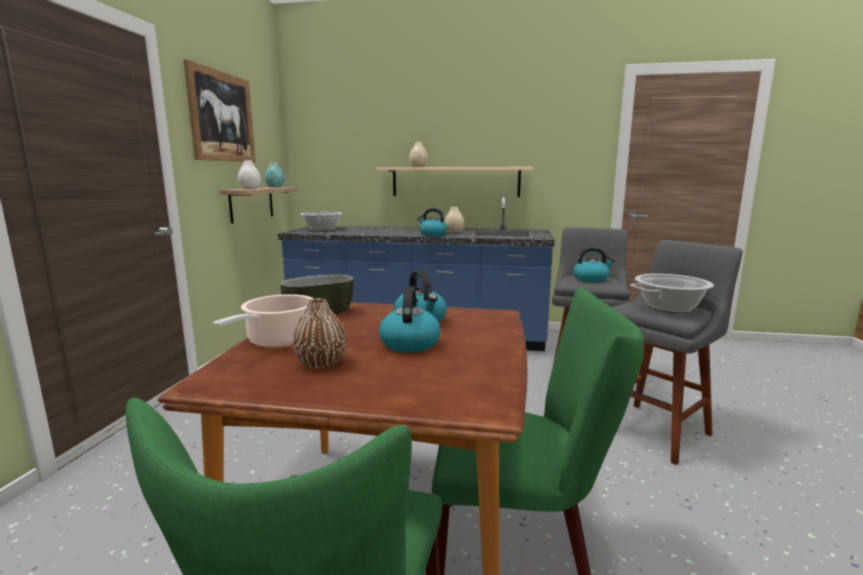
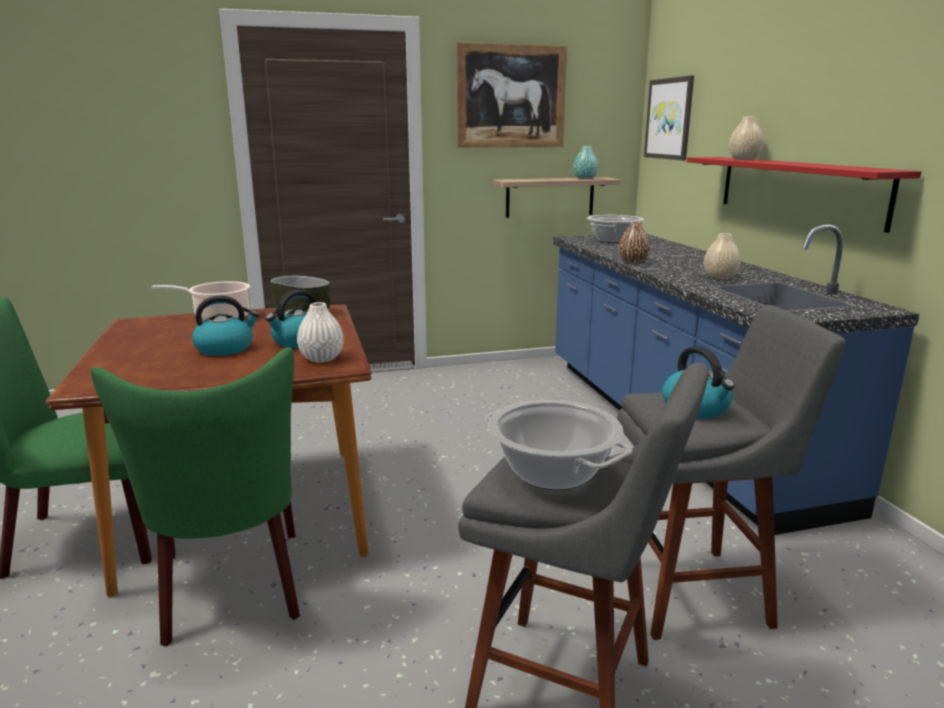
camera: 65 degrees right, 5 degrees up
(250, 188) = (530, 179): white vase -> white vase (321, 358)
(321, 144) = (669, 119): none -> picture
(321, 363) = (171, 335): brown vase -> brown vase (633, 261)
(432, 235) = (670, 273): kettle -> none
(455, 182) = (798, 189): beige shelf -> red shelf

